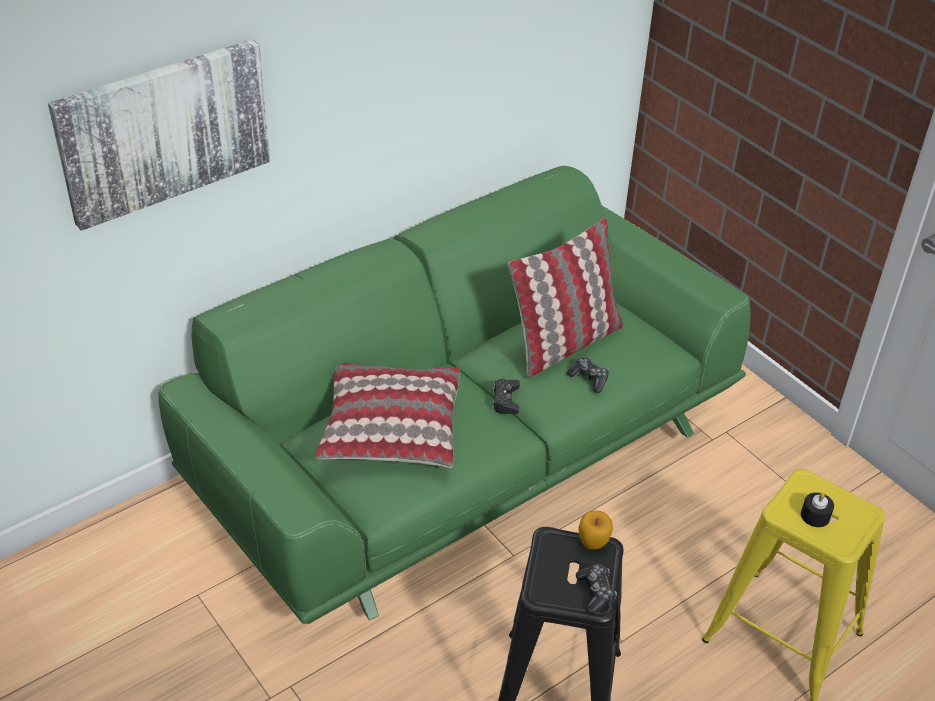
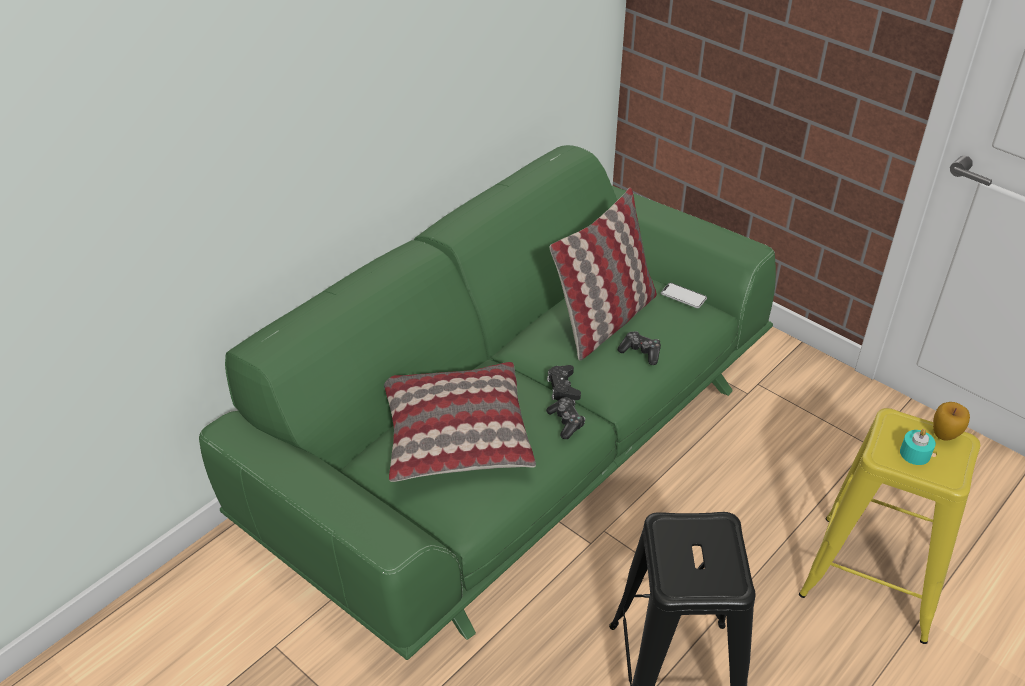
camera: 10 degrees left, 0 degrees up
(164, 131) = (175, 151): picture -> none
(593, 544) = (709, 522): apple -> apple (944, 435)
(595, 592) = (729, 574): game controller -> game controller (566, 422)
(650, 331) = (683, 296): none -> phone
(815, 516) = (915, 453): black candle -> turquoise candle

